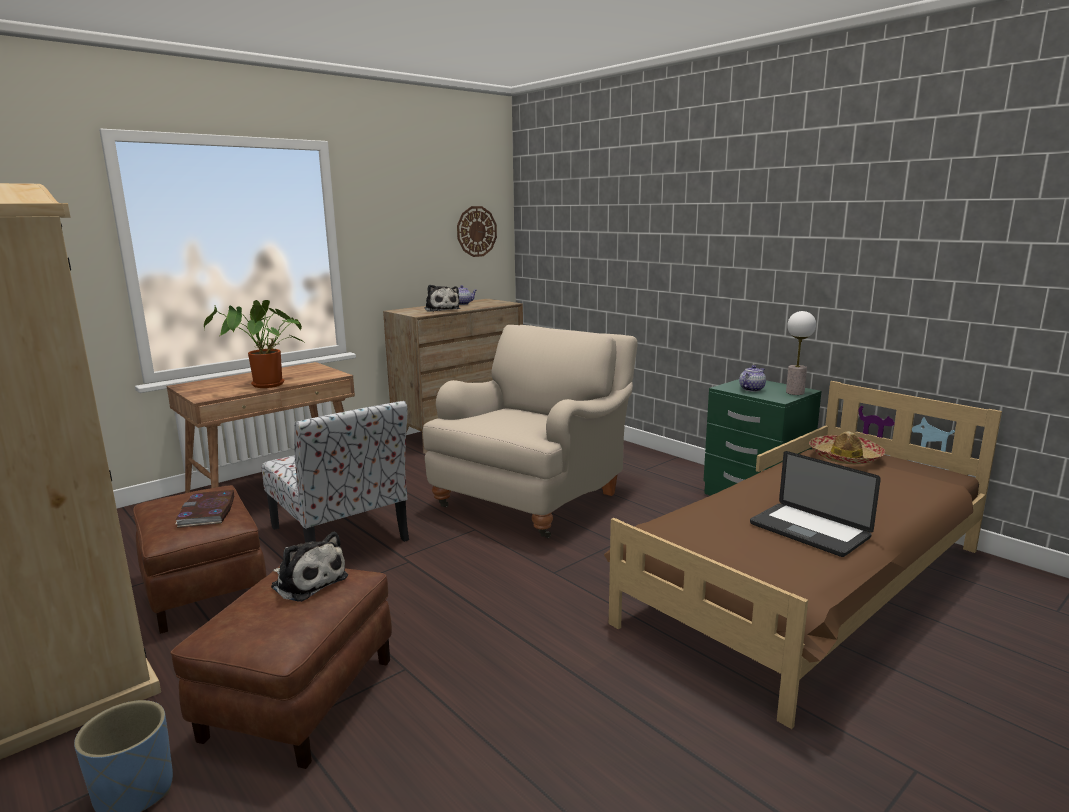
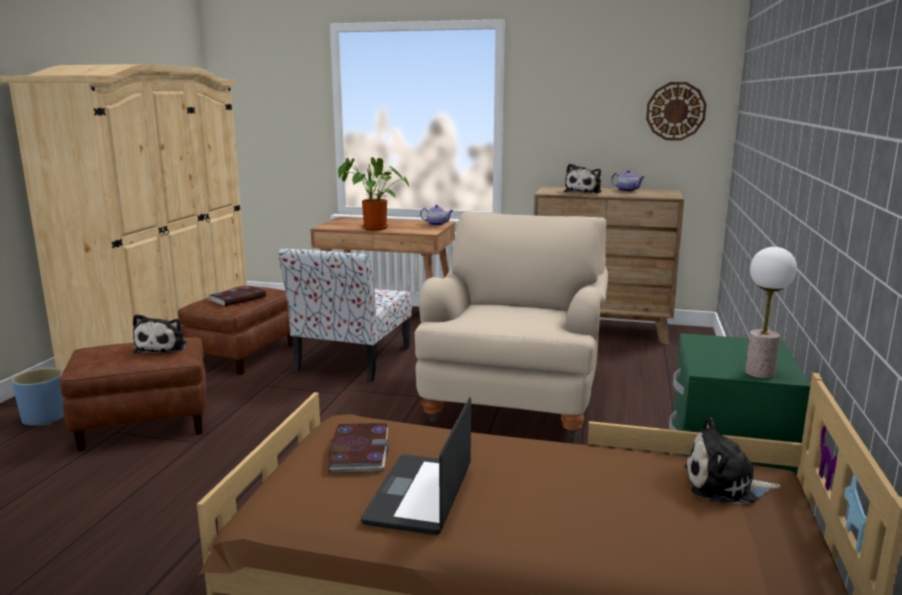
camera: 55 degrees right, 0 degrees up
(534, 497) = (515, 399): beige armchair -> beige armchair turned 75 degrees counterclockwise
(722, 535) = (359, 452): none -> book
(751, 389) = (721, 351): teapot -> teapot (437, 224)
(845, 457) = (725, 485): hat -> plush toy

